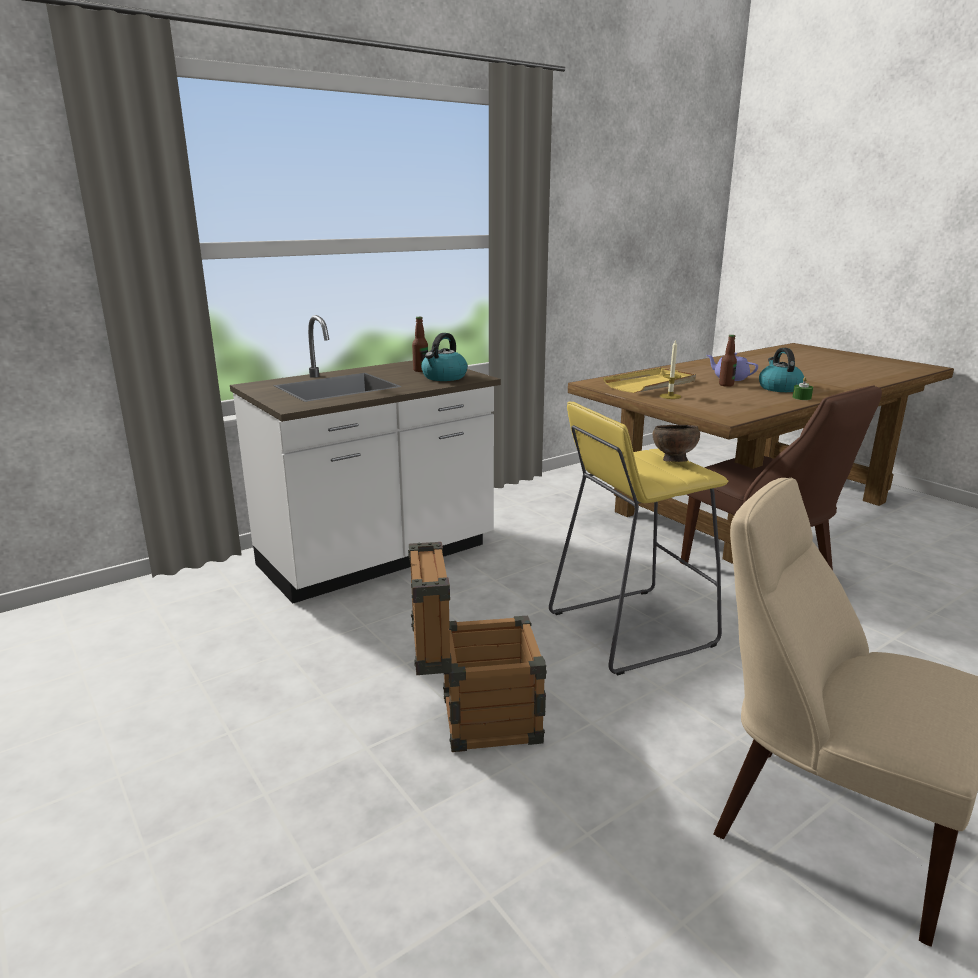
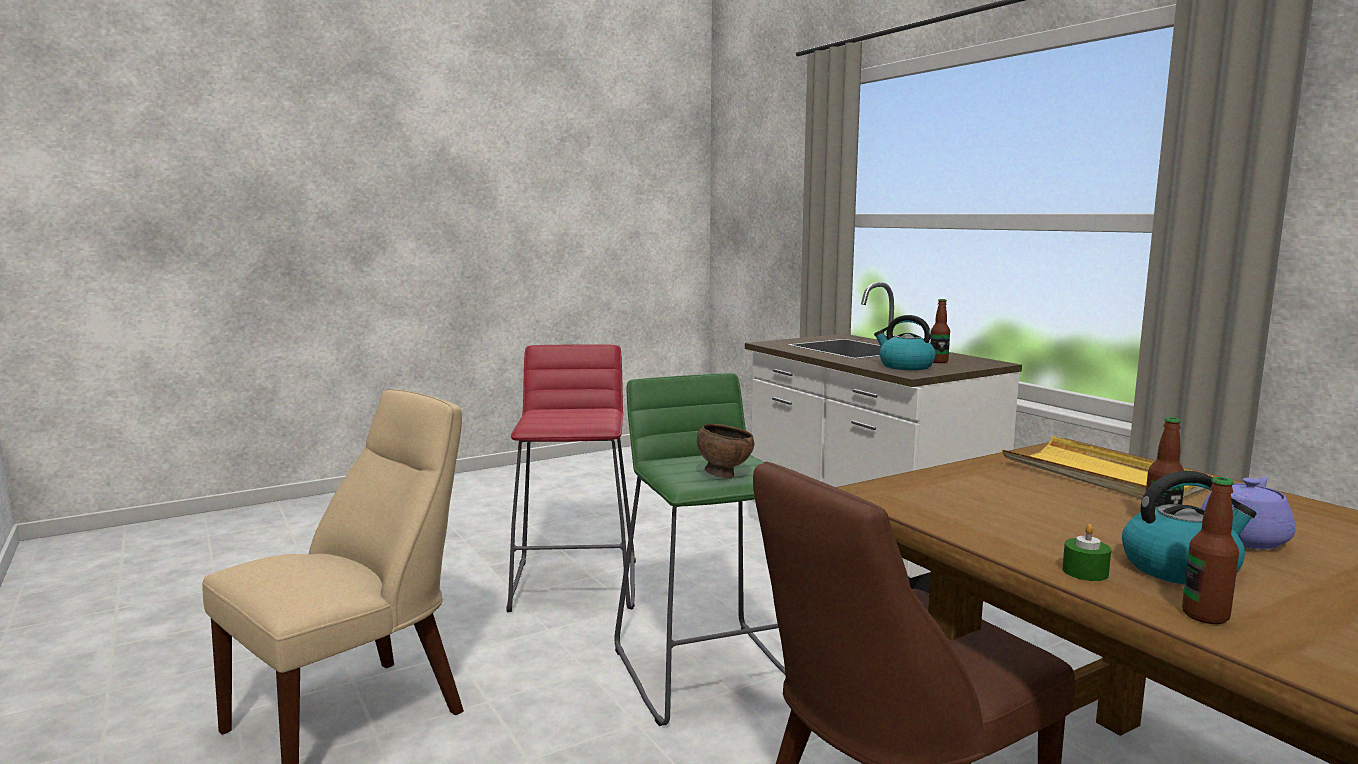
camera: 95 degrees right, 10 degrees down
(475, 719) = (575, 583): crate -> red stool
(630, 629) = (707, 671): yellow stool -> green stool
(670, 396) = (1009, 478): candle -> none
(826, 391) = (1205, 615): none -> bottle

